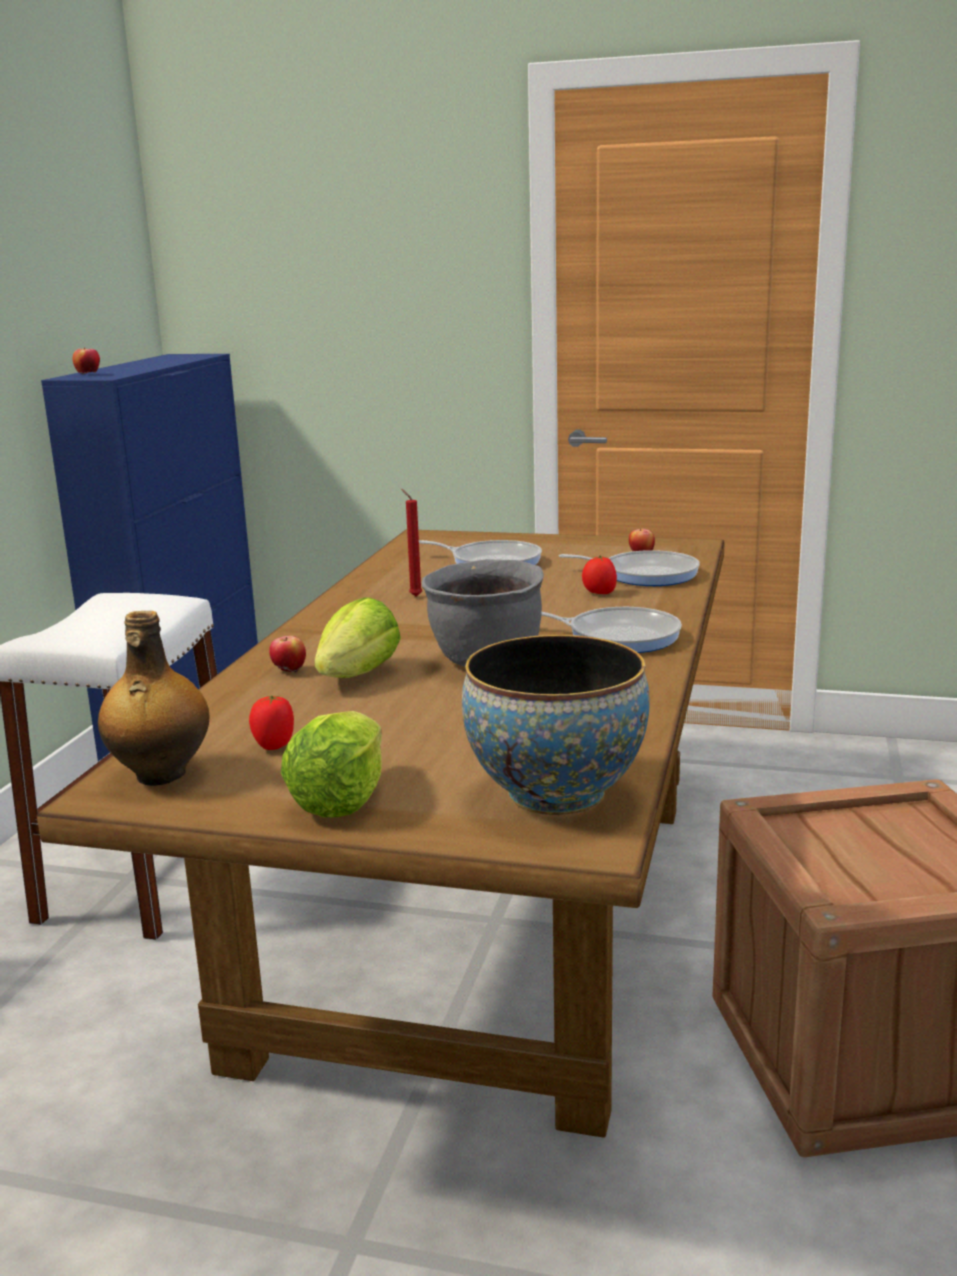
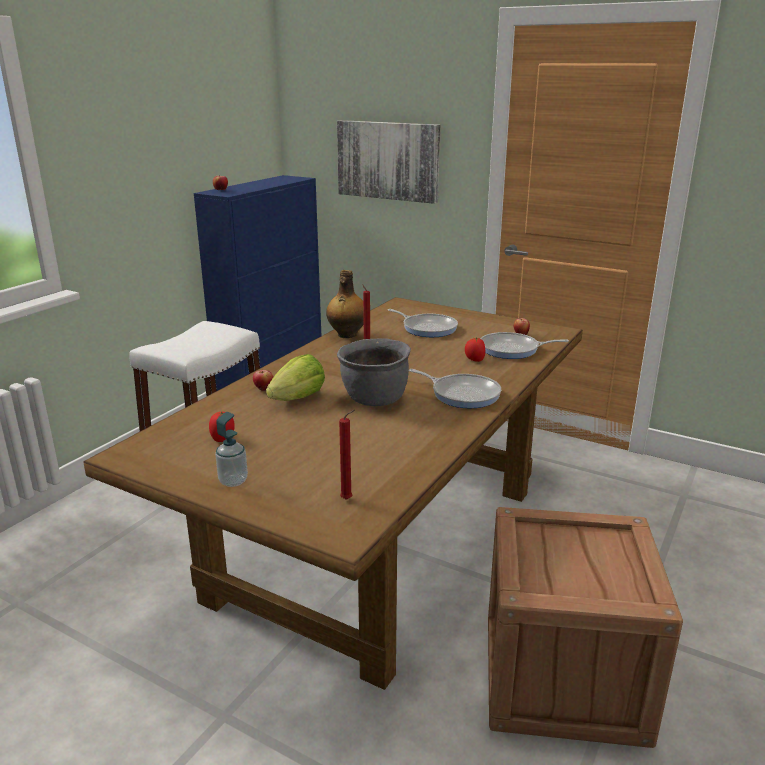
camera: 15 degrees right, 5 degrees up
(160, 775) = (154, 448): bottle -> bottle (347, 335)
(341, 799) = (233, 481): lettuce -> soap dispenser
(357, 315) = (388, 160): none -> picture
(556, 793) = (348, 499): bowl -> red candle
(645, 574) = (512, 350): frying pan -> frying pan turned 150 degrees clockwise

